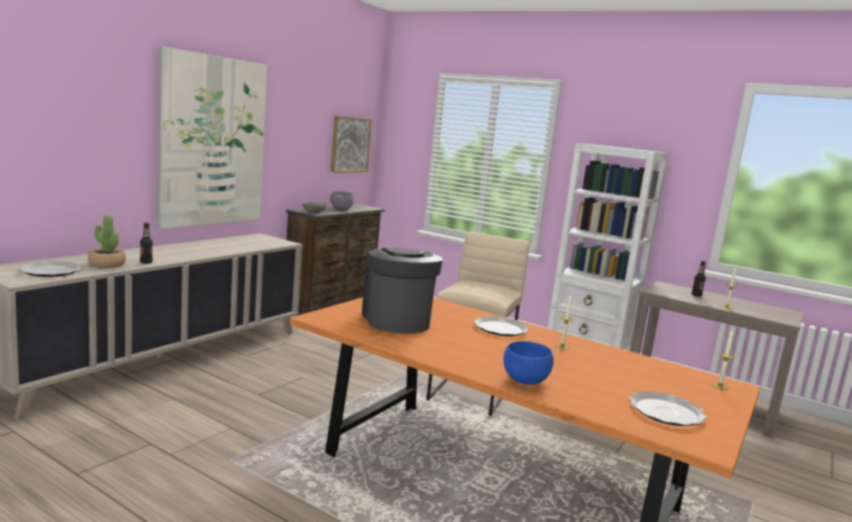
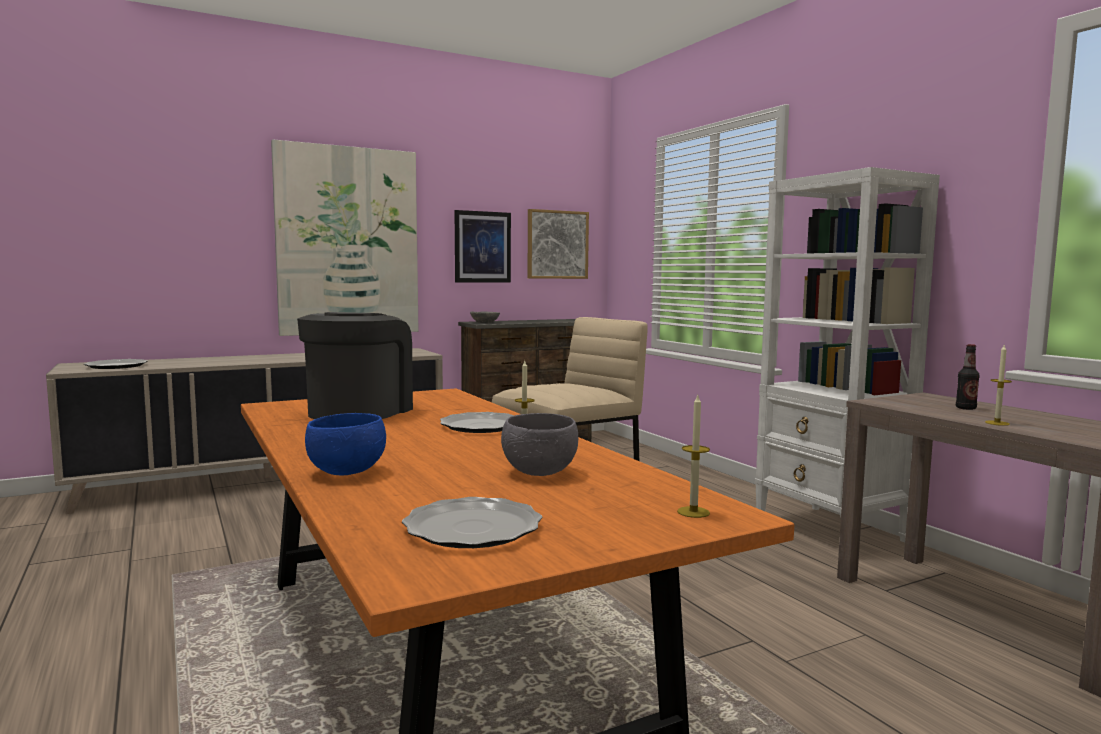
camera: 30 degrees right, 5 degrees down
(106, 264) = (181, 363): potted plant -> none
(146, 262) = (223, 363): bottle -> none
(304, 146) = (482, 247): none -> picture
(341, 209) = (532, 321): grey bowl -> grey bowl (538, 473)

